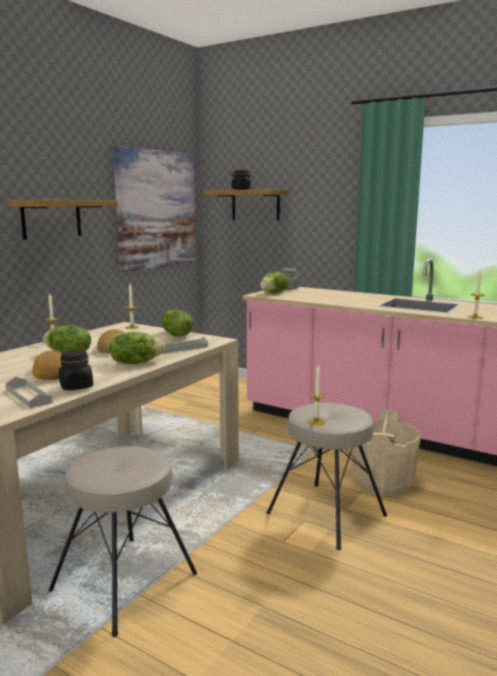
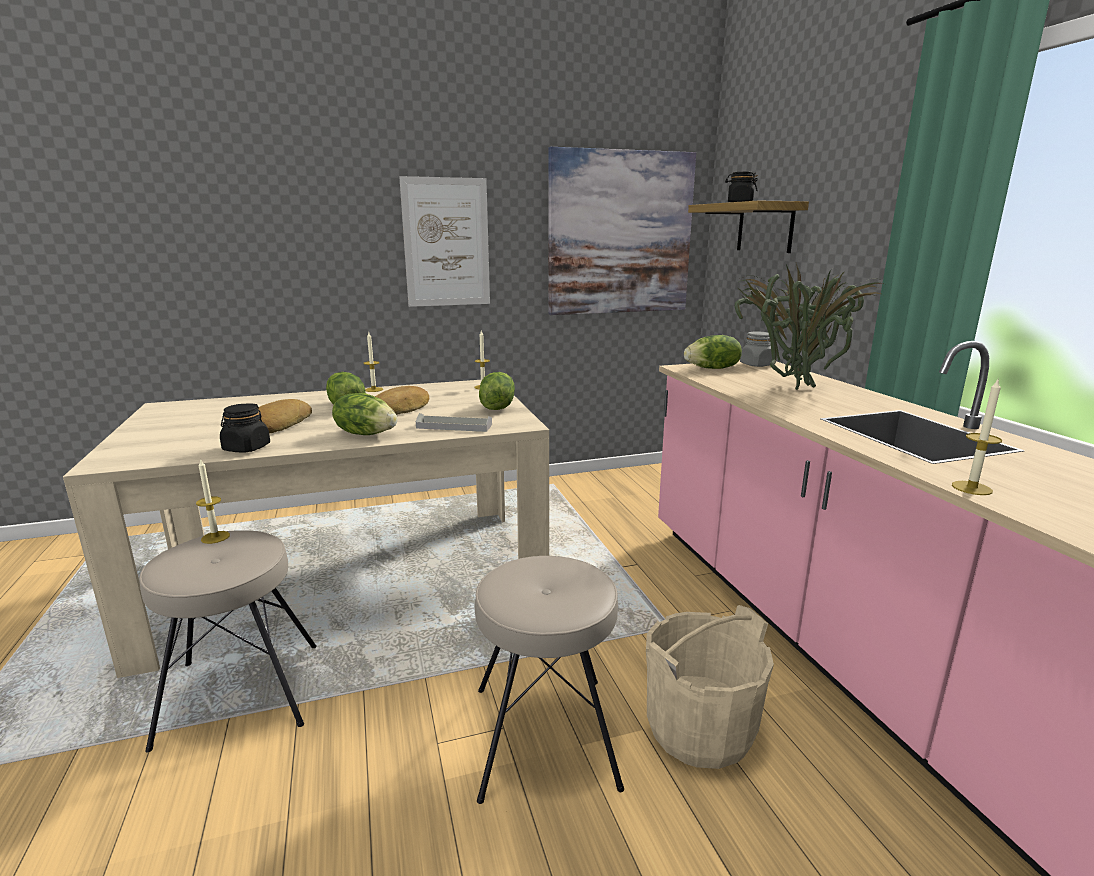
camera: 40 degrees right, 5 degrees up
(28, 396) = (192, 447): grey tray -> none
(51, 218) = (446, 243): shelf -> picture
(316, 421) = (502, 589): candle -> candle (215, 537)
(332, 296) = (792, 387): none -> potted plant

